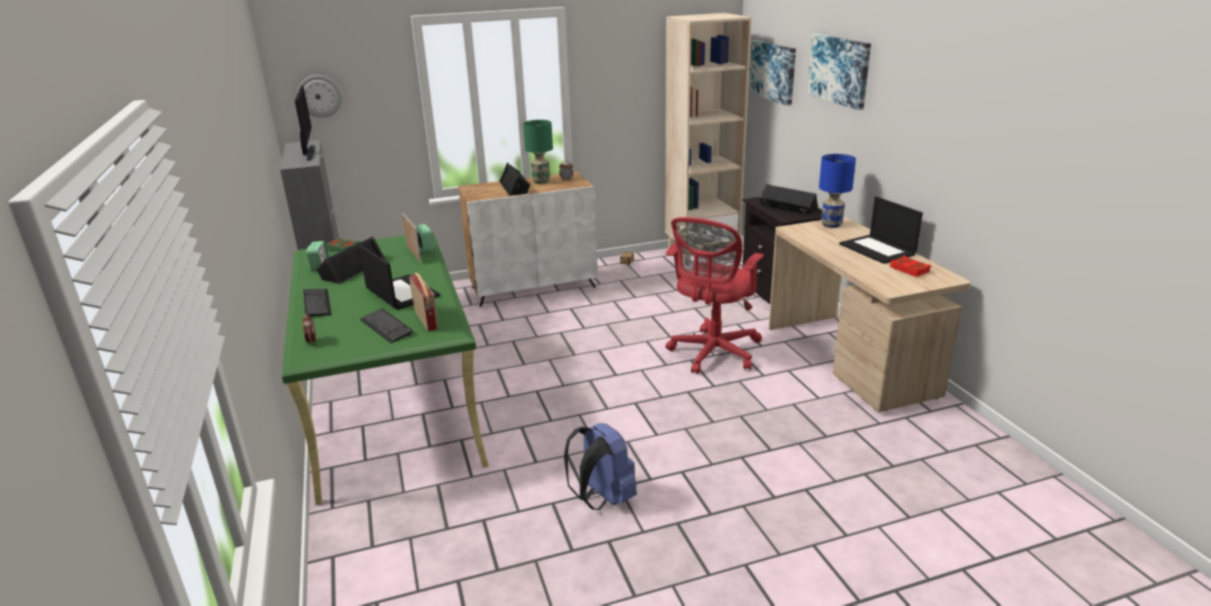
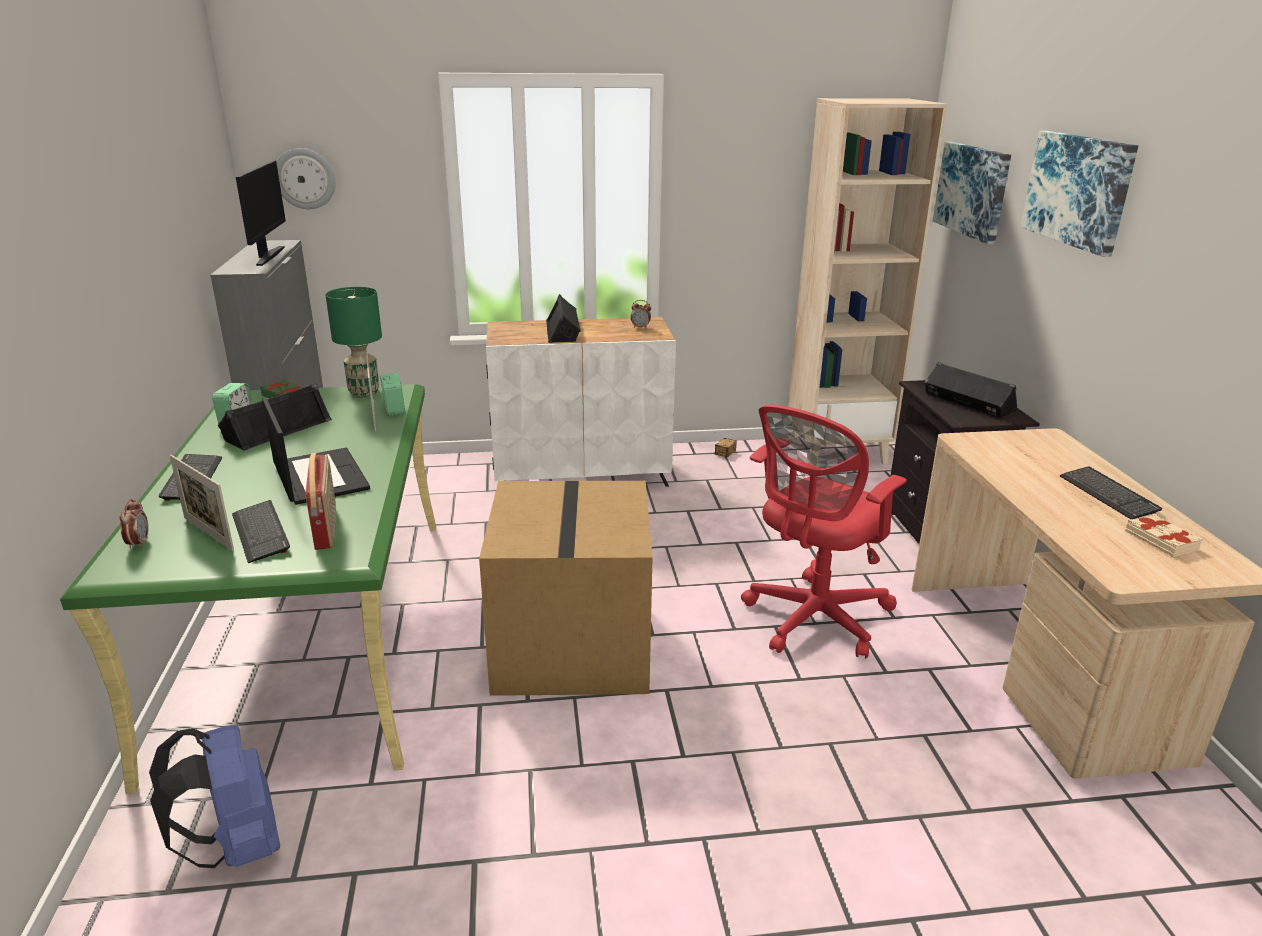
camera: 10 degrees right, 0 degrees up
(353, 331) = (208, 534): none -> picture frame
(541, 182) = (603, 326): green table lamp -> green table lamp (363, 392)
(565, 387) = (570, 644): none -> cardboard box
(602, 499) = (556, 869): blue backpack -> blue backpack (236, 846)
(832, 225) = (1034, 441): blue table lamp -> none
(878, 249) = (1108, 494): laptop -> keyboard
(909, 269) = (1161, 540): red book -> beige book

